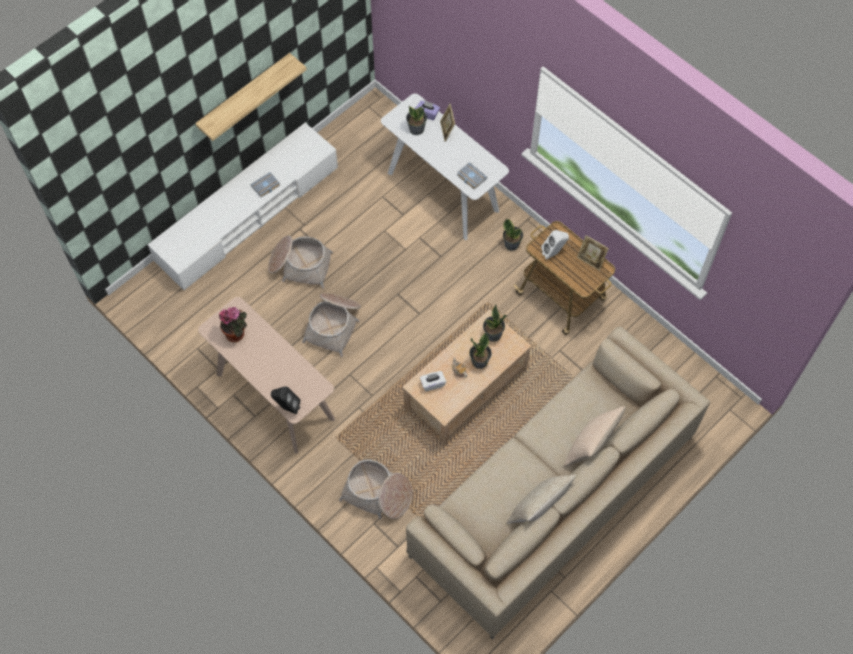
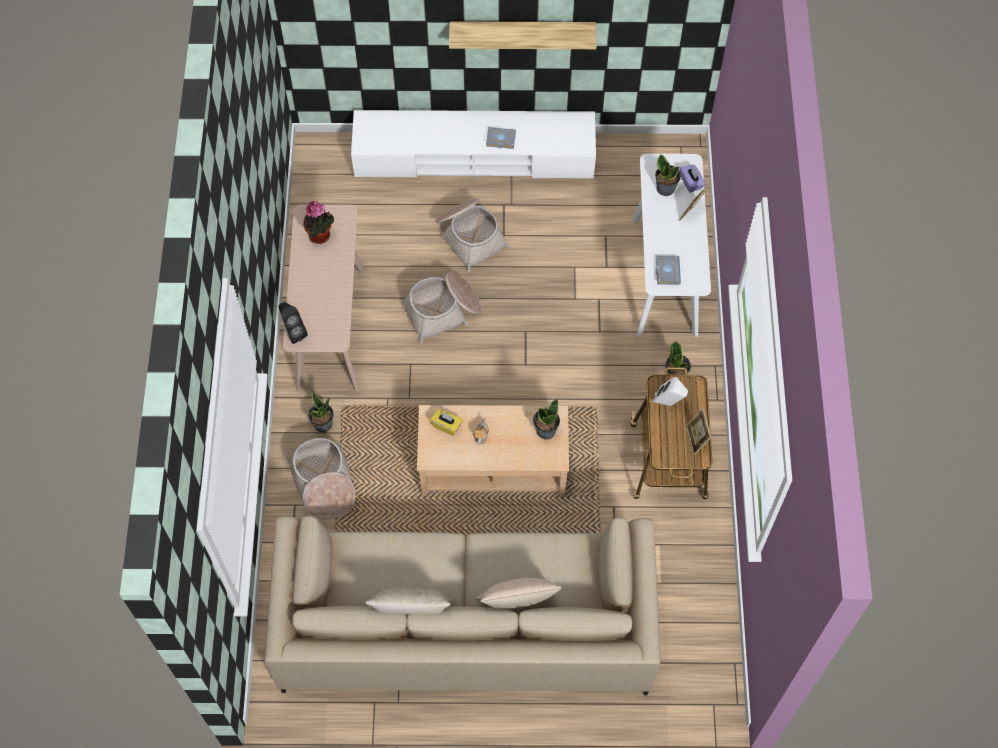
camera: 45 degrees right, 0 degrees up
(432, 384) = (446, 425): white tissue box -> yellow tissue box
(479, 361) = (507, 443): potted plant -> potted plant (323, 424)

